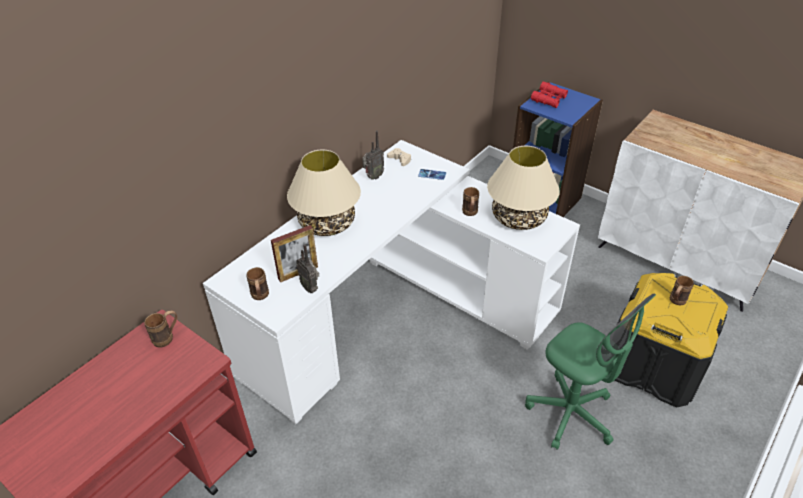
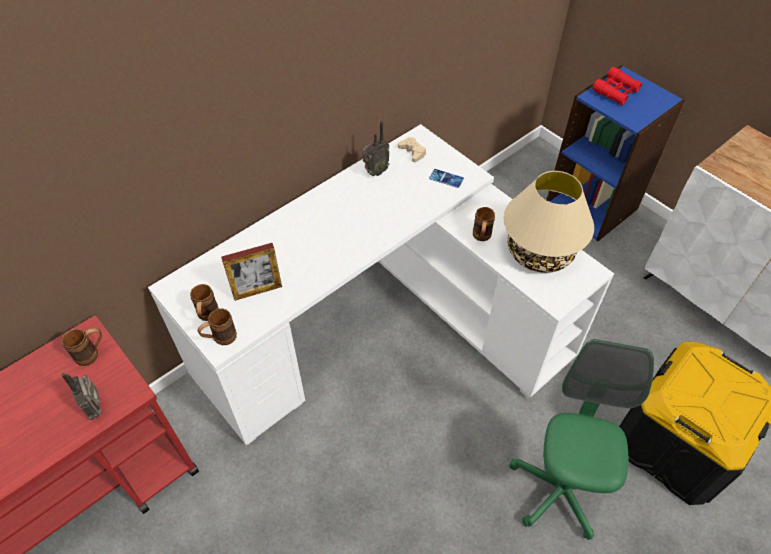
camera: 10 degrees right, 10 degrees up
(310, 287) = (267, 313): radio -> radio (97, 407)
(327, 223) = (307, 229): beige table lamp -> none
(571, 414) = (560, 489): green office chair -> green office chair turned 135 degrees counterclockwise
(675, 302) = (714, 390): brown mug -> brown mug (220, 339)

